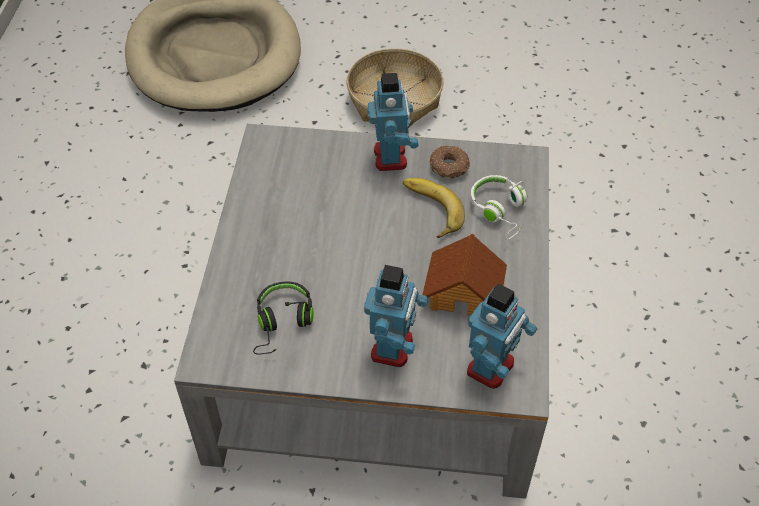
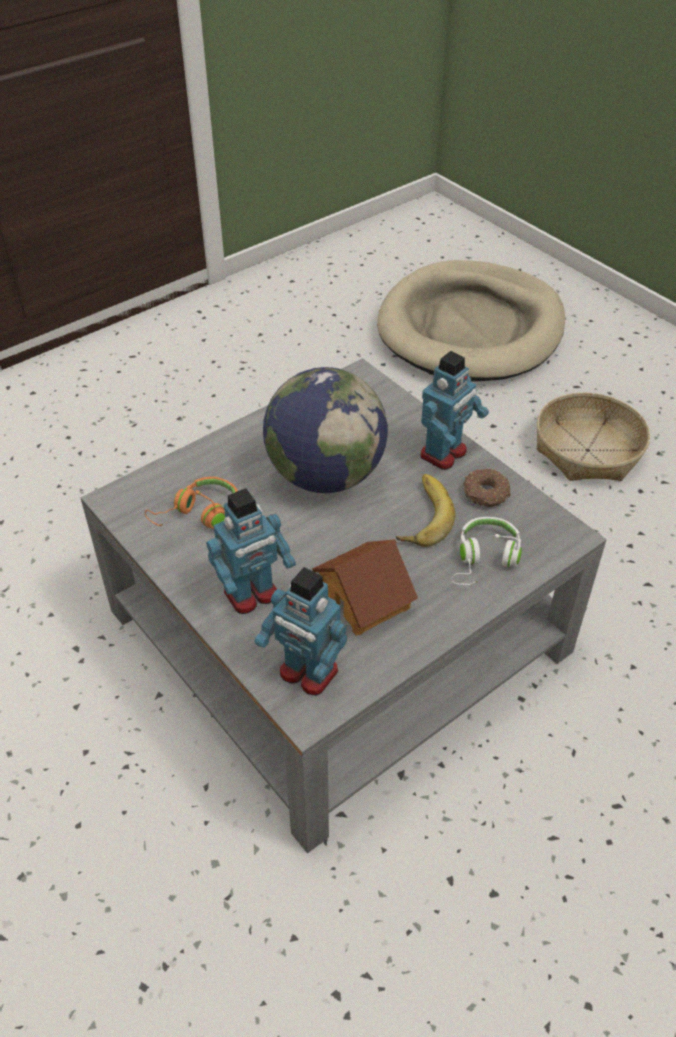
camera: 45 degrees right, 5 degrees down
(282, 322) = (199, 514): black headphones -> orange headphones
(334, 229) = (325, 475): none -> globe
(491, 367) = (307, 673): toy robot -> toy robot turned 45 degrees clockwise

